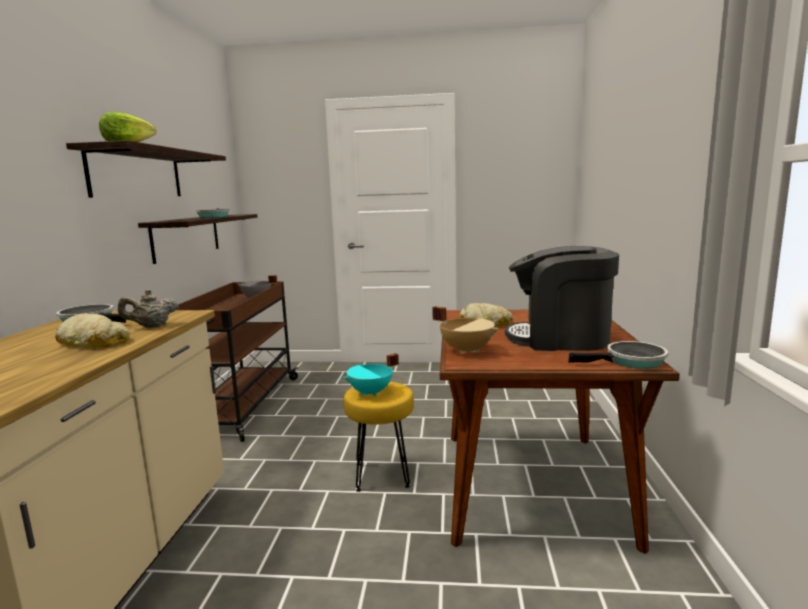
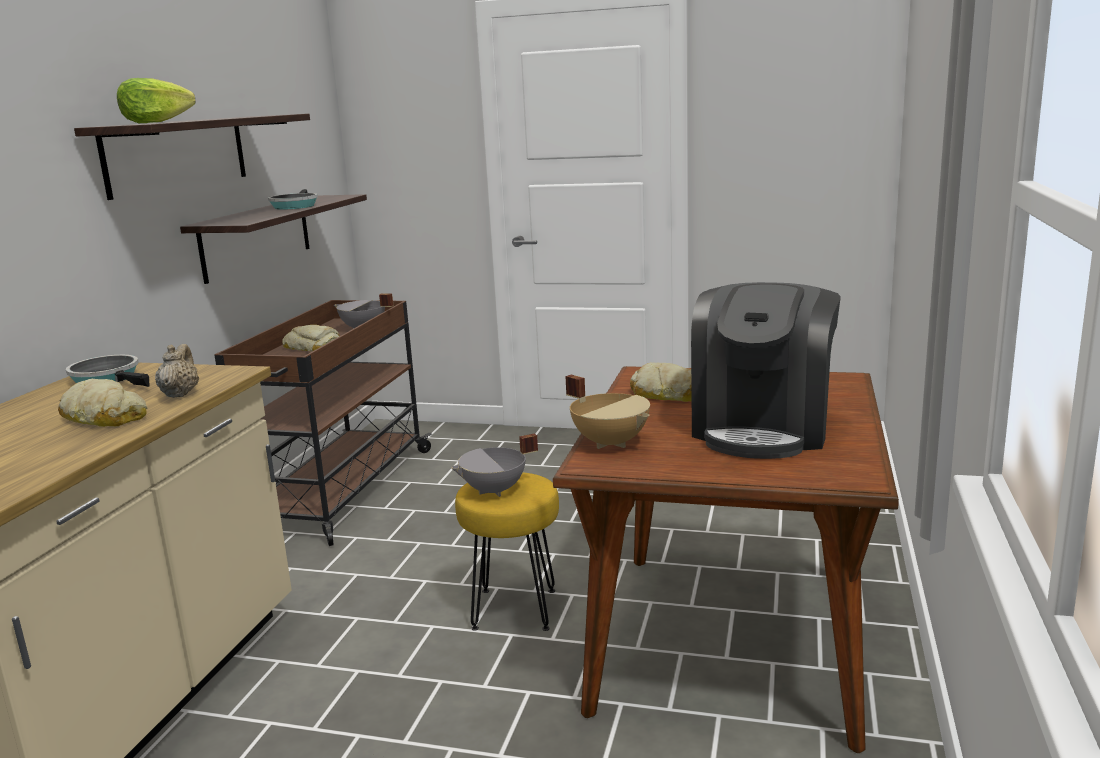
camera: 10 degrees right, 5 degrees up
(151, 326) = (180, 394): beige teapot -> beige teapot turned 105 degrees clockwise
(226, 309) = (313, 347): none -> bread
(371, 393) = (495, 491): turquoise cooking pot -> grey cooking pot
(560, 339) = (762, 429): coffee machine -> coffee machine turned 90 degrees counterclockwise
(630, 361) = (838, 475): frying pan -> none

